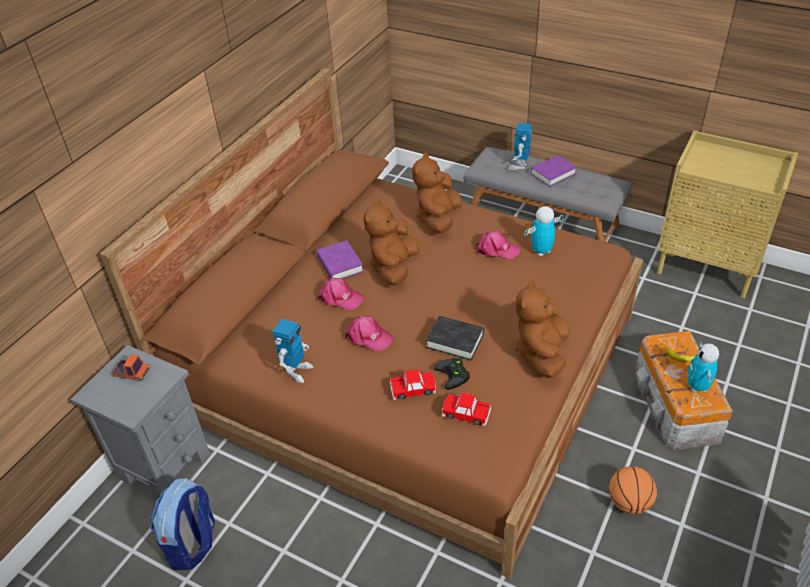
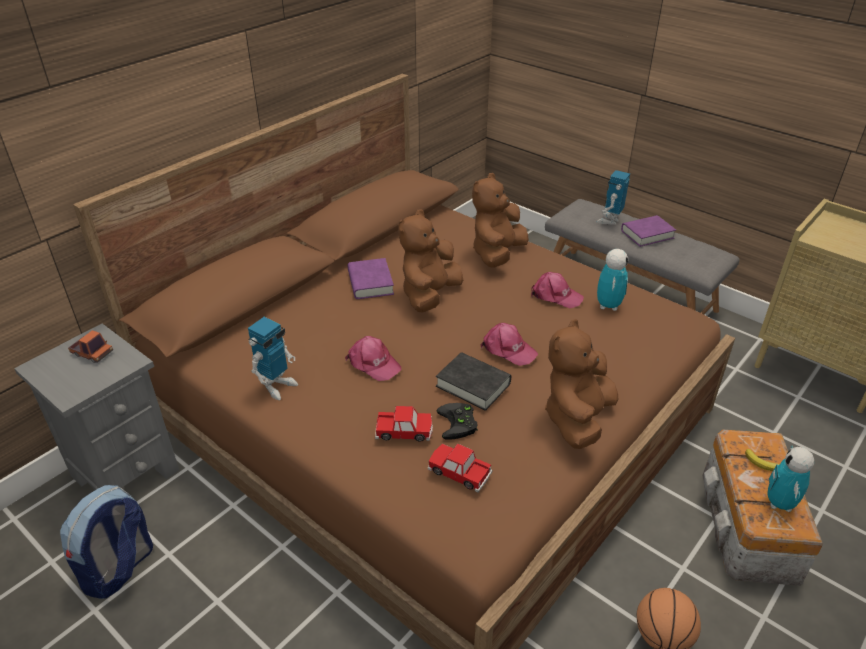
camera: 10 degrees right, 5 degrees down
(340, 298) = (357, 317): pink cap -> pink cap (508, 349)
(541, 251) = (608, 305): toy robot -> toy robot turned 120 degrees clockwise

